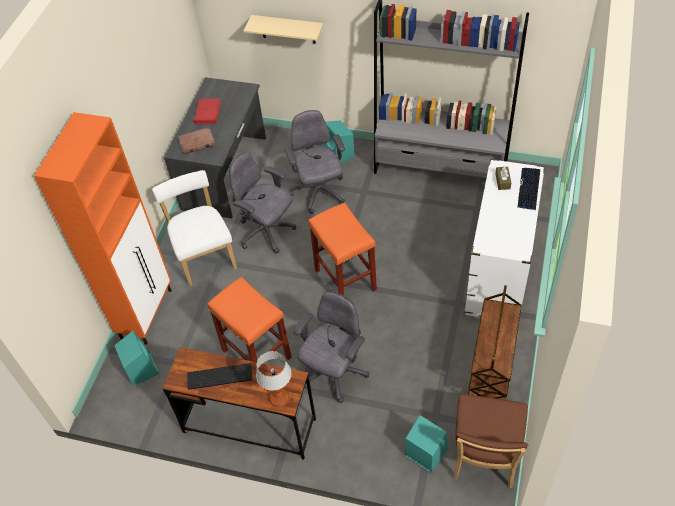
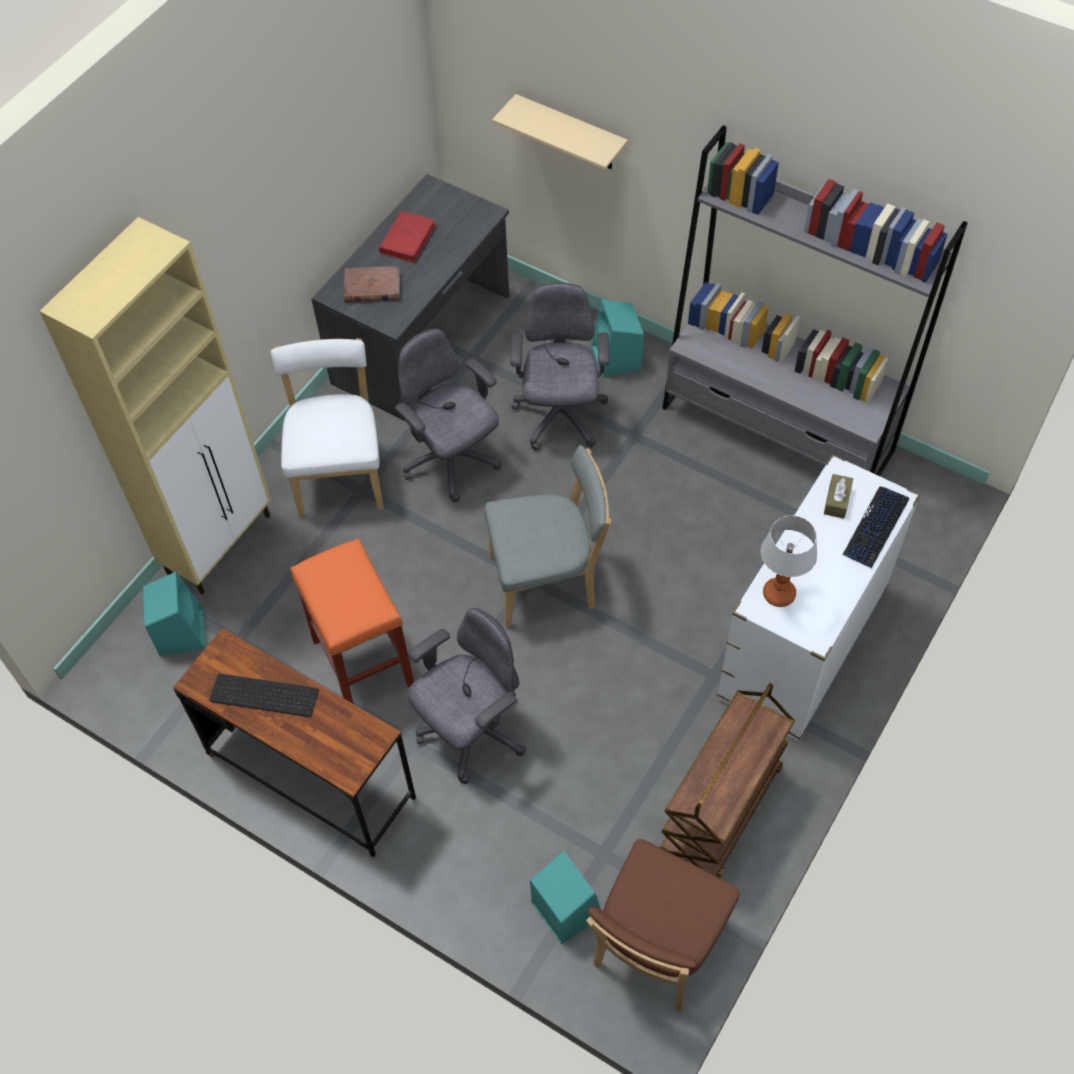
camera: 15 degrees right, 5 degrees up
(147, 313) = (220, 543): orange cabinet -> beige cabinet
(279, 398) = (341, 760): table lamp -> table lamp (779, 593)
(346, 280) = (548, 581): orange stool -> grey chair

